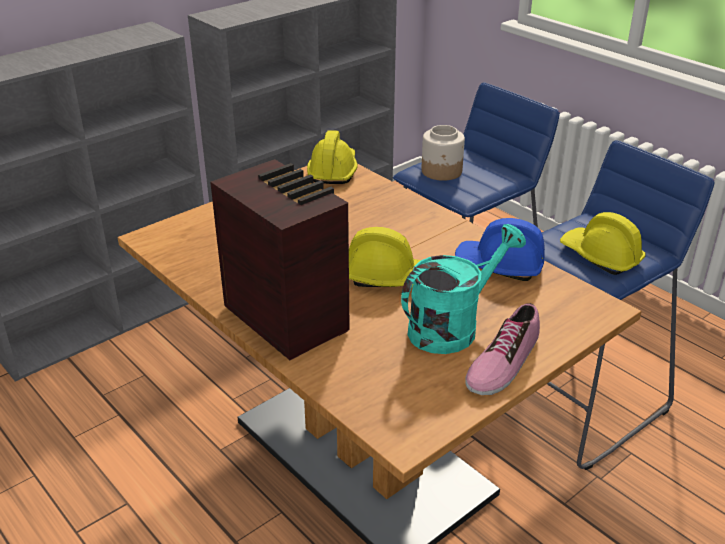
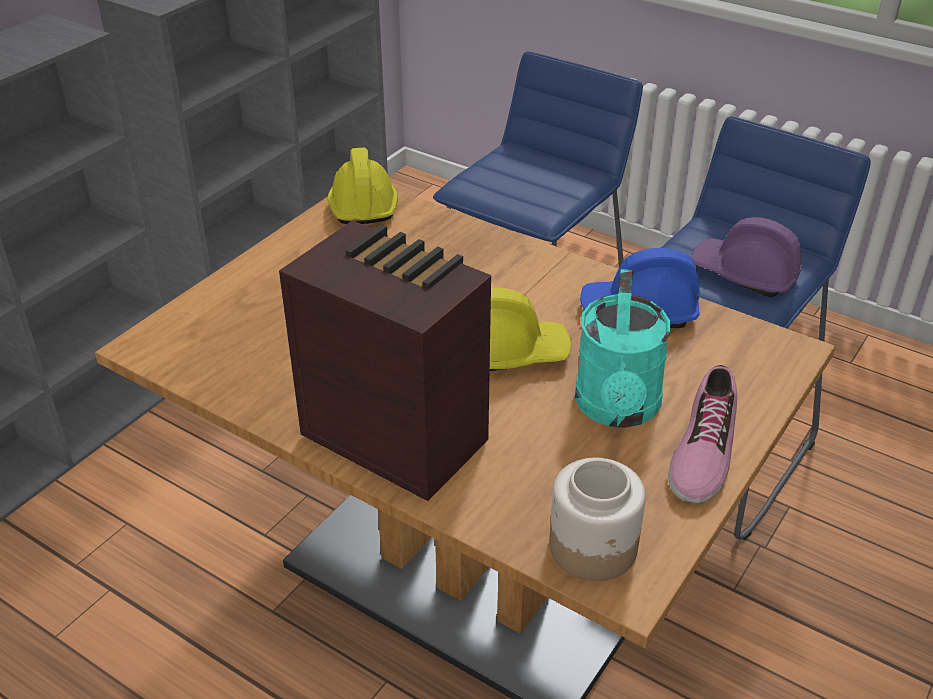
camera: 15 degrees left, 5 degrees up
(442, 171) = (498, 181): jar -> jar (594, 547)
(452, 326) = (618, 410): turquoise watering can -> turquoise watering can turned 150 degrees clockwise
(600, 256) = (744, 274): yellow hard hat -> purple hard hat

